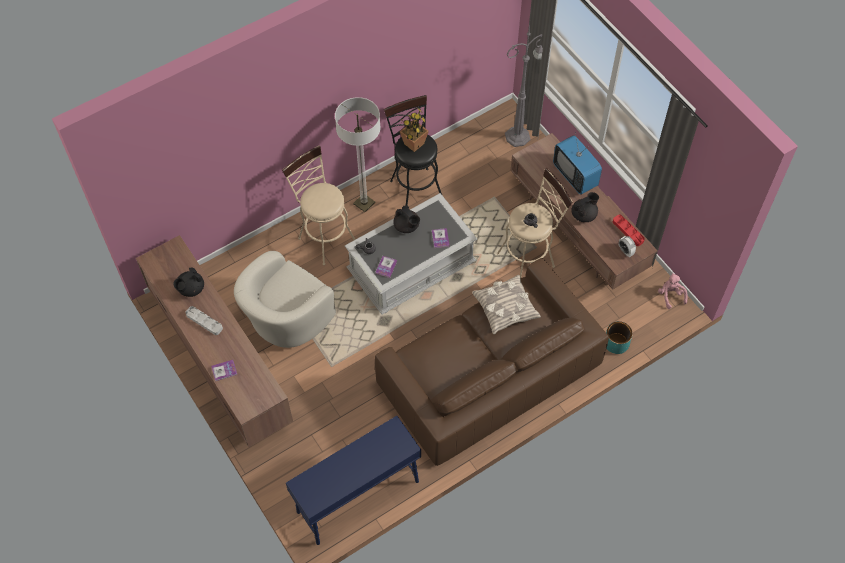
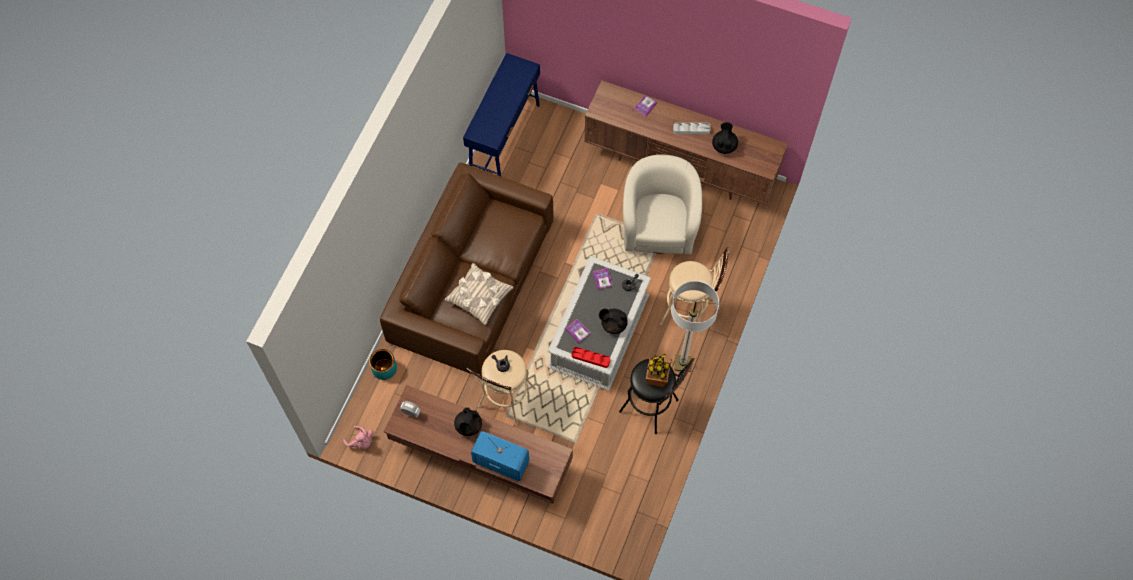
camera: 145 degrees right, 5 degrees up
(519, 136) = (598, 524): grey floor lamp -> none
(628, 231) = (420, 434): red tray -> red tray (590, 358)

